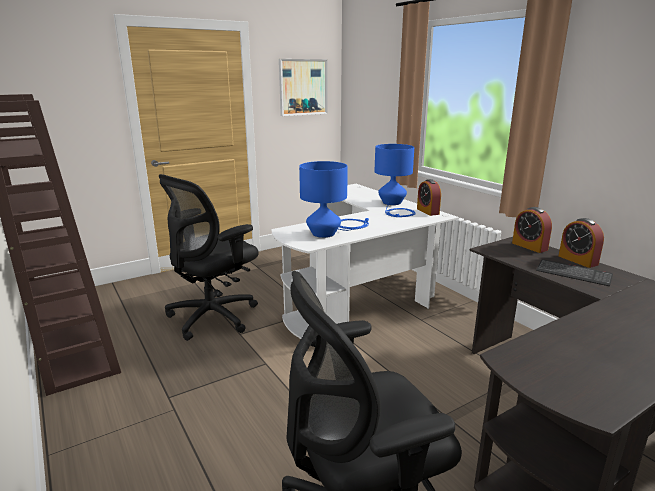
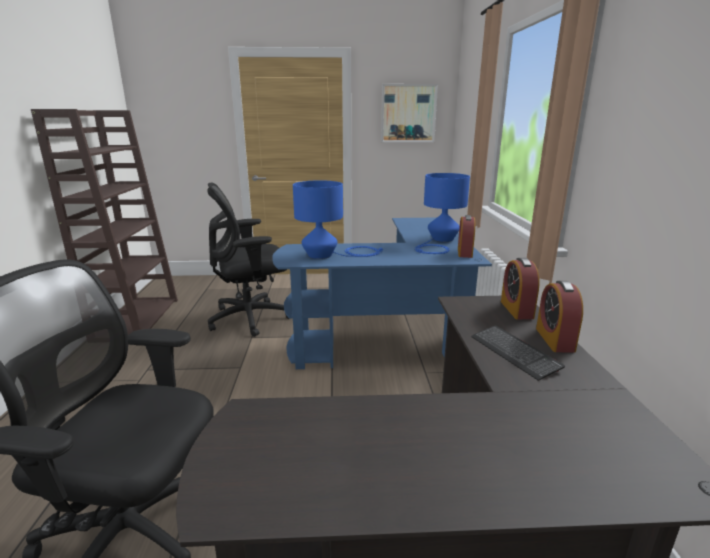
camera: 30 degrees right, 0 degrees up
(363, 295) = (394, 333): white desk -> blue desk

